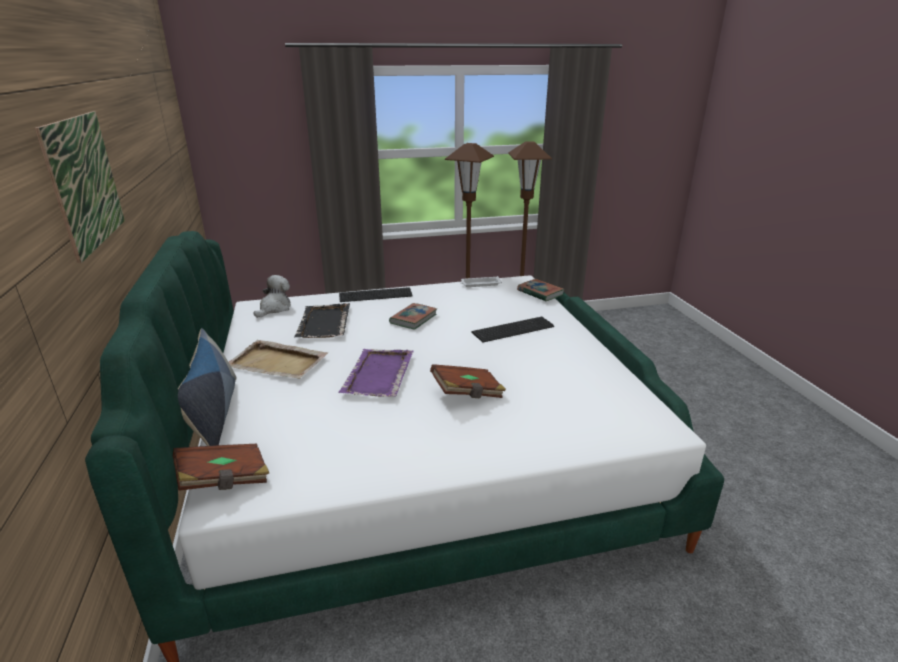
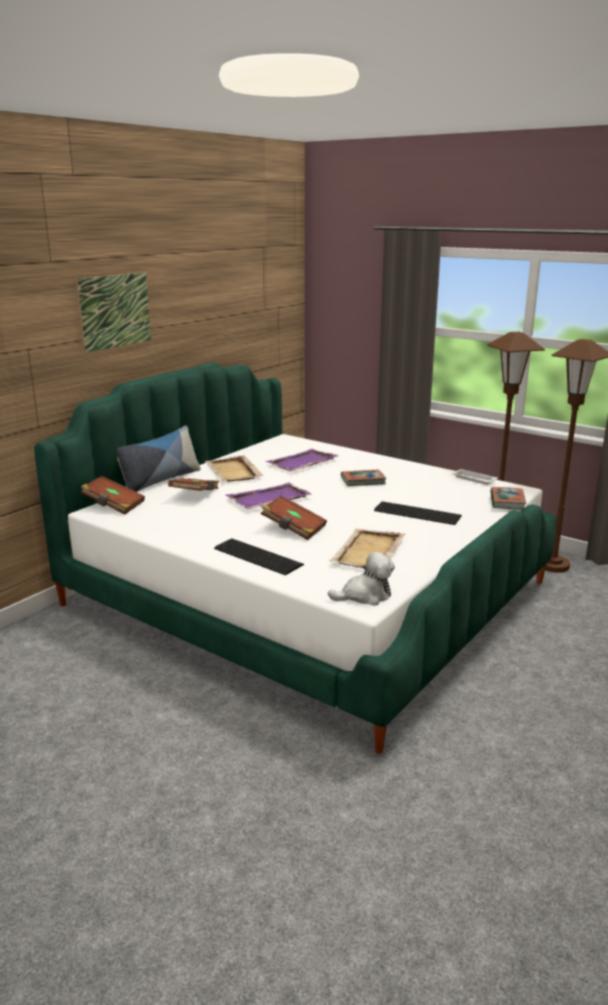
camera: 50 degrees right, 5 degrees down
(274, 308) = (293, 444): plush toy -> plush toy (365, 596)
(297, 409) = (196, 494): none -> brown book
(323, 323) = (302, 462): black tray -> purple tray
(374, 294) = (374, 458): keyboard -> keyboard (258, 555)
(562, 382) = (368, 552): none -> beige tray

